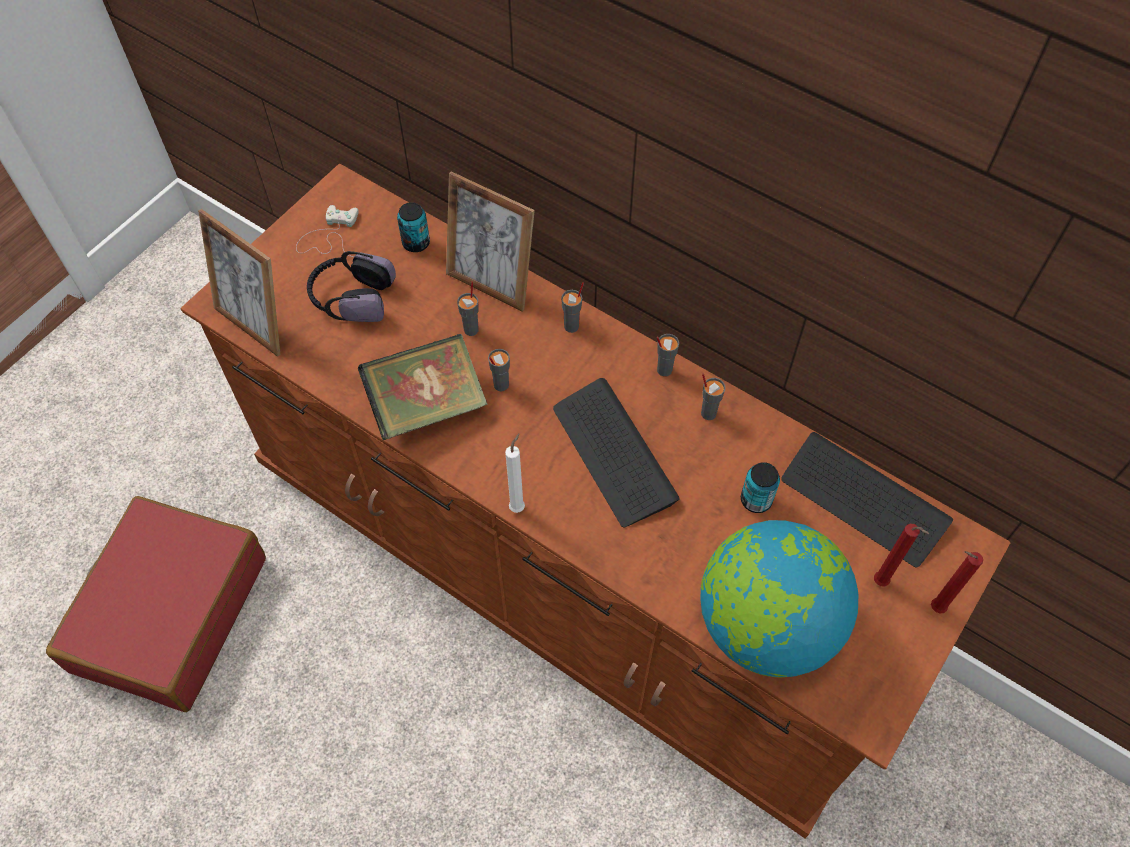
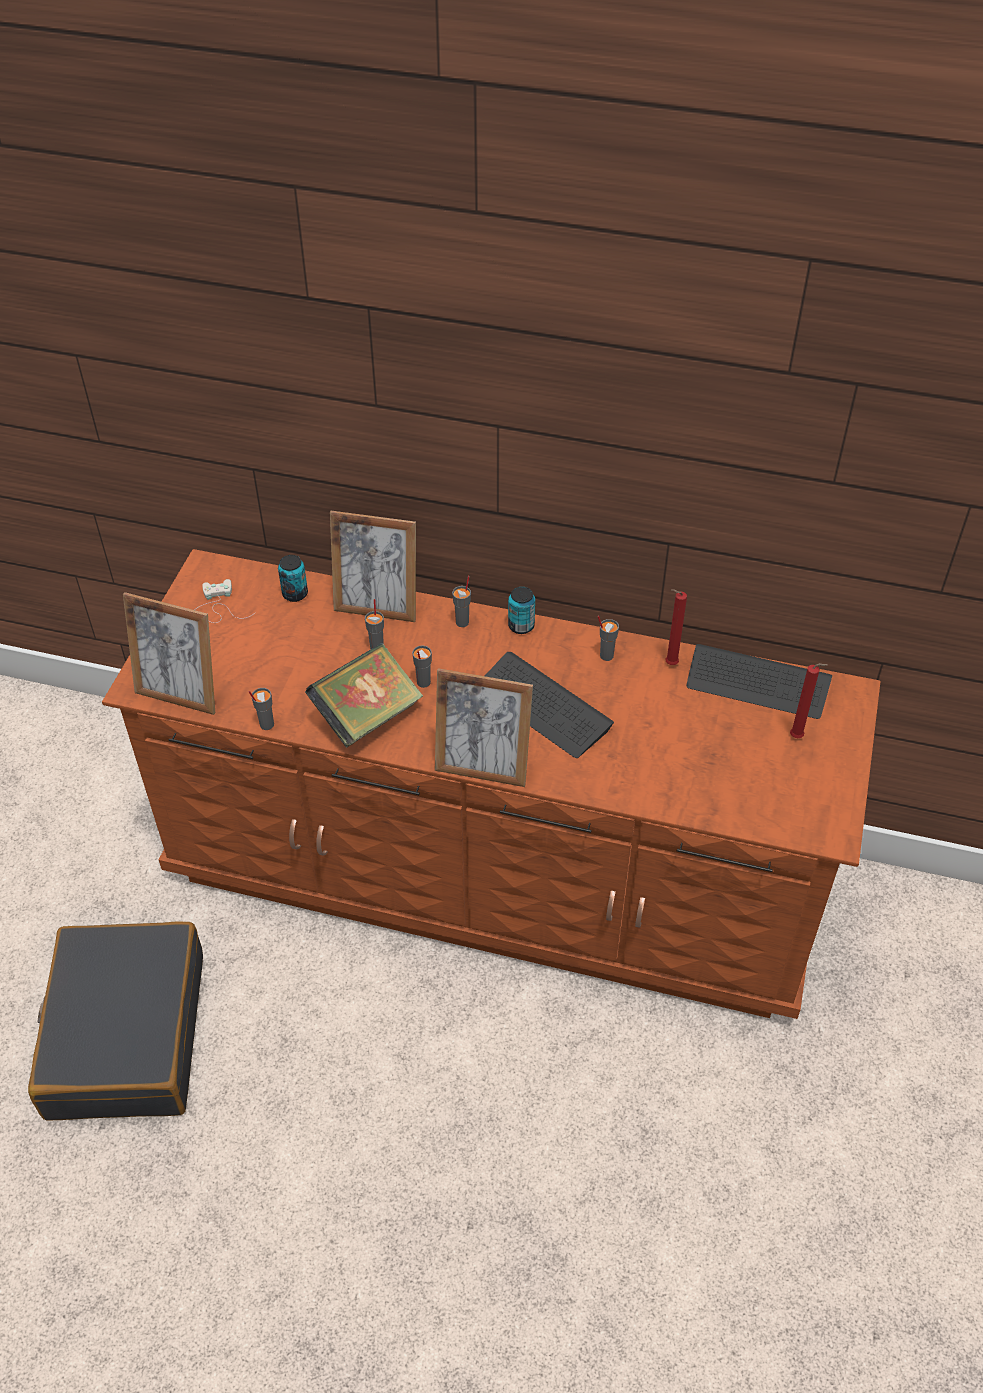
camera: 20 degrees left, 10 degrees down
(169, 613) = (125, 1034): red suitcase -> black suitcase
(352, 297) = (258, 651): headphones -> none
(518, 506) = (482, 768): white candle -> picture frame
(664, 370) = (555, 634): grey cup -> grey cup (266, 724)
(756, 500) = (673, 707): can -> can (521, 626)
(765, 625) = (722, 793): globe -> none
(934, 607) = (844, 742): red candle -> red candle (669, 664)

